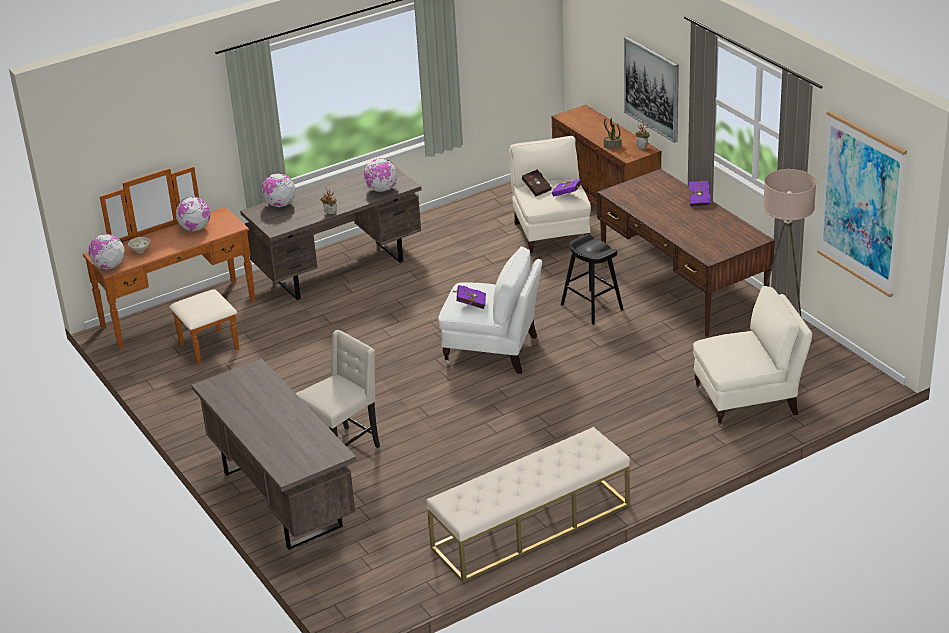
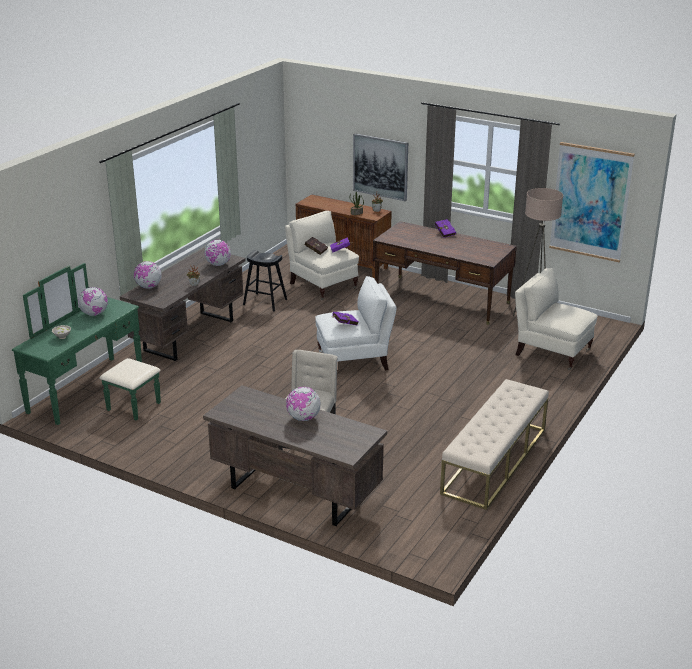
camera: 30 degrees left, 5 degrees down
(109, 266) = (45, 352): globe -> globe (303, 418)
(186, 321) = (97, 393): brown dresser -> green dresser
(592, 307) = (394, 321): black stool -> black stool (265, 302)
(749, 401) = (551, 352): beige armchair -> beige armchair turned 105 degrees counterclockwise

